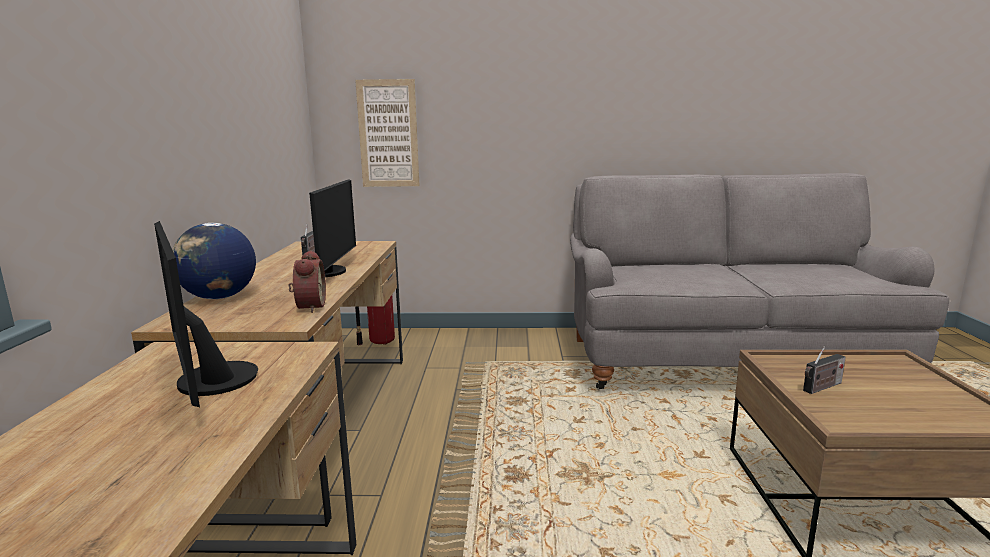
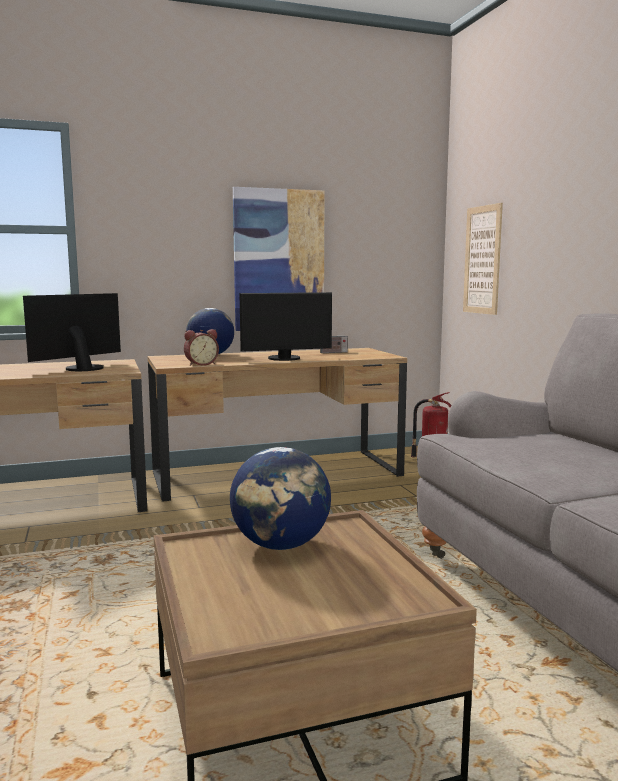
camera: 70 degrees right, 5 degrees down
(222, 140) = (279, 260): none -> picture
(821, 387) = (281, 545): radio -> globe

